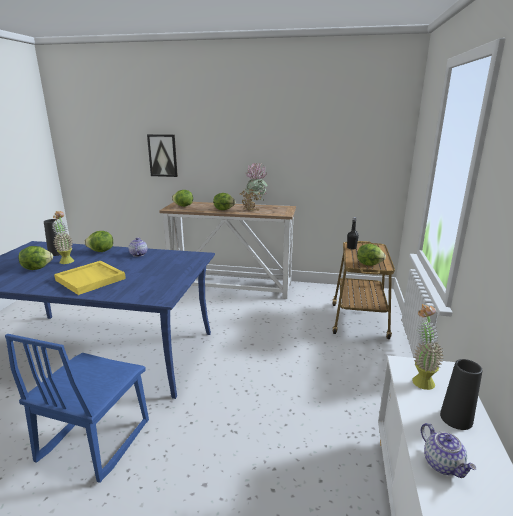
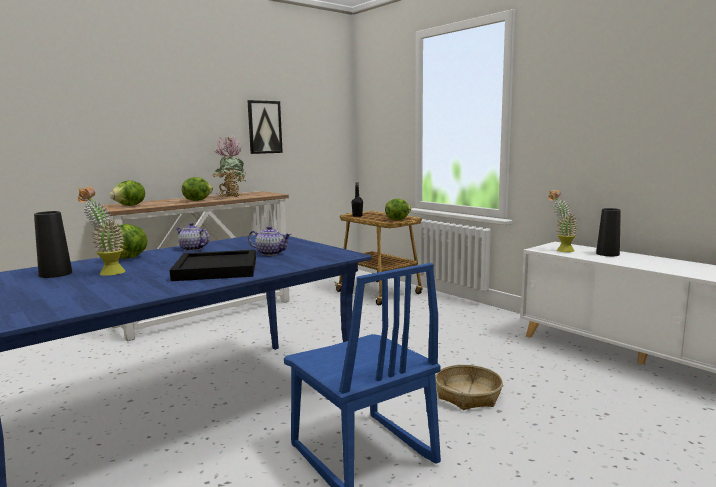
camera: 50 degrees left, 10 degrees down
(37, 268) = (88, 285): lettuce -> none
(91, 279) = (217, 269): yellow tray -> black tray
(163, 155) = (63, 135): picture -> picture (264, 127)
(217, 454) = (468, 395): none -> basket
(443, 464) = (644, 264): teapot -> teapot (271, 253)

